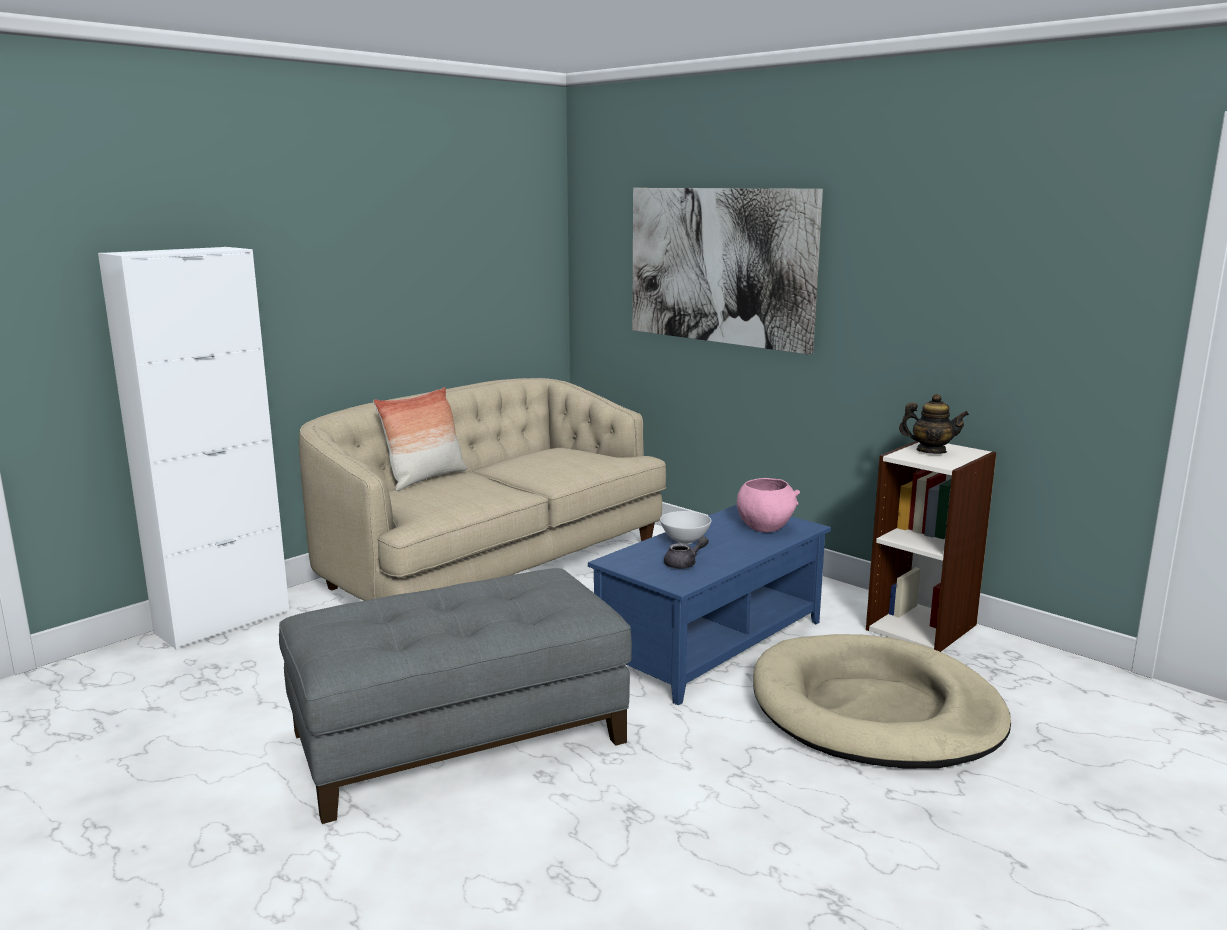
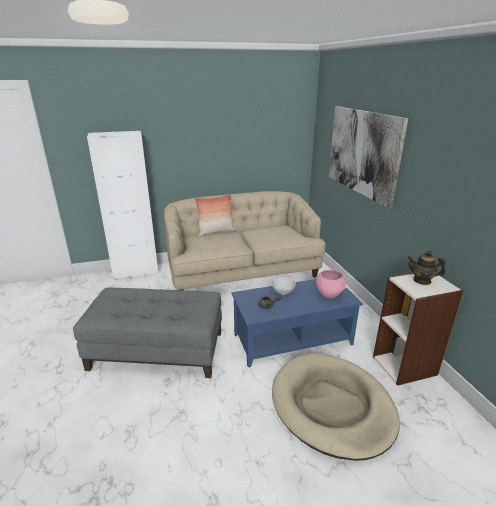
camera: 30 degrees right, 10 degrees up
(931, 451) = (422, 280): teapot -> teapot turned 150 degrees clockwise

